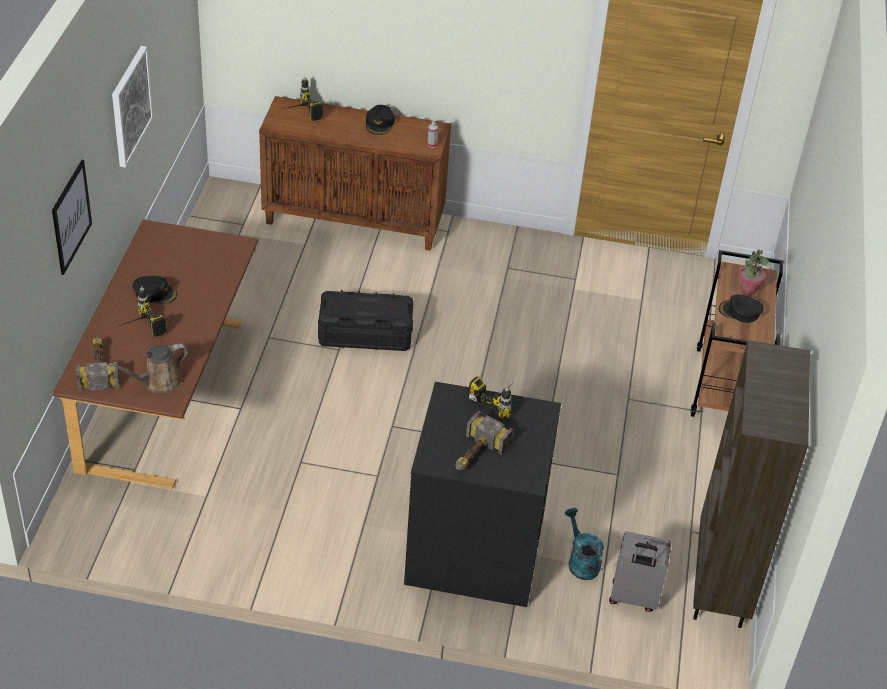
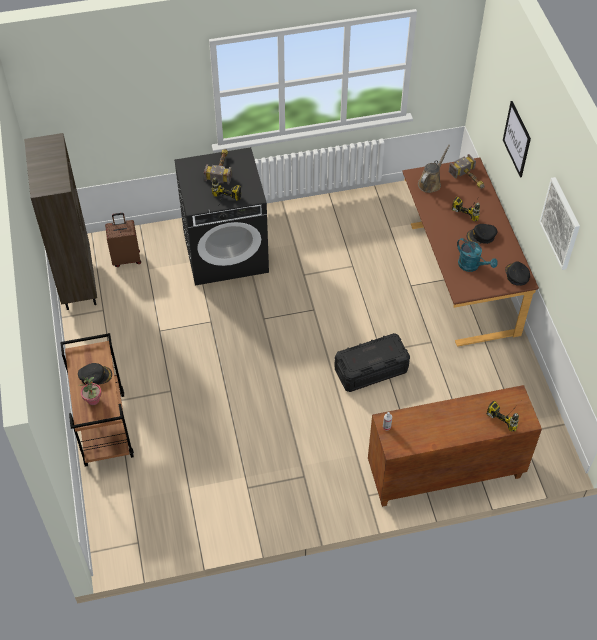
camera: 160 degrees right, 10 degrees up
(380, 123) = (440, 433): black cap -> black cap (517, 275)
(580, 561) = (163, 268): turquoise watering can -> turquoise watering can (472, 266)
(633, 598) = (126, 258): grey suitcase -> brown suitcase

